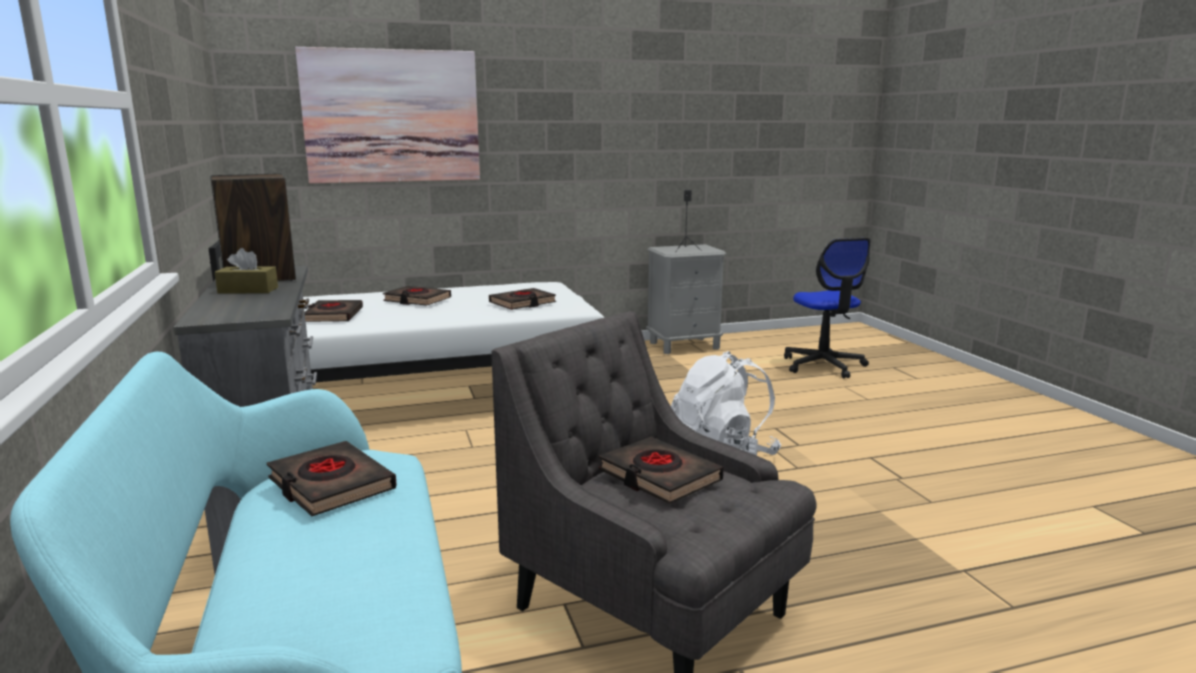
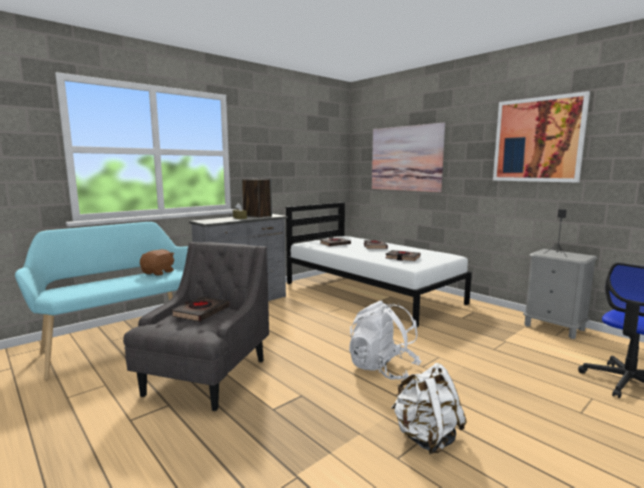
camera: 65 degrees right, 5 degrees down
(331, 485) = (159, 272): black book -> brown plush toy
(626, 93) = (537, 140): none -> picture
(895, 476) = (426, 437): none -> white backpack

